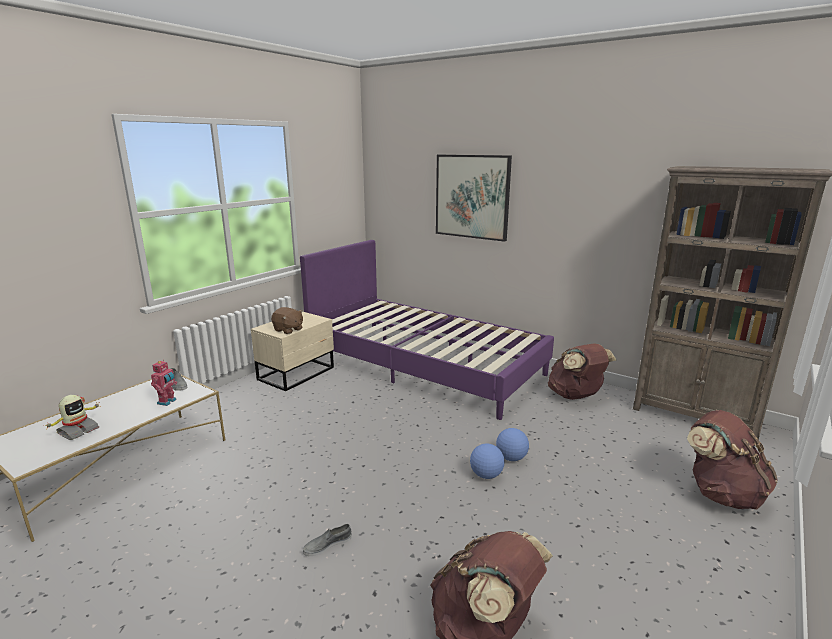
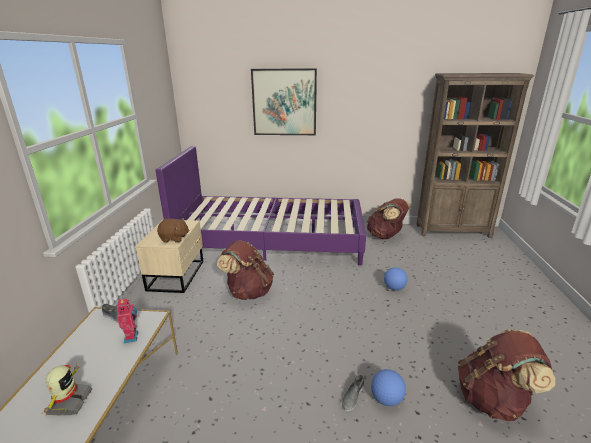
camera: 30 degrees left, 5 degrees up
(486, 475) = (393, 305): football -> football (386, 399)
(721, 493) = (506, 271): brown backpack -> brown backpack (248, 292)

